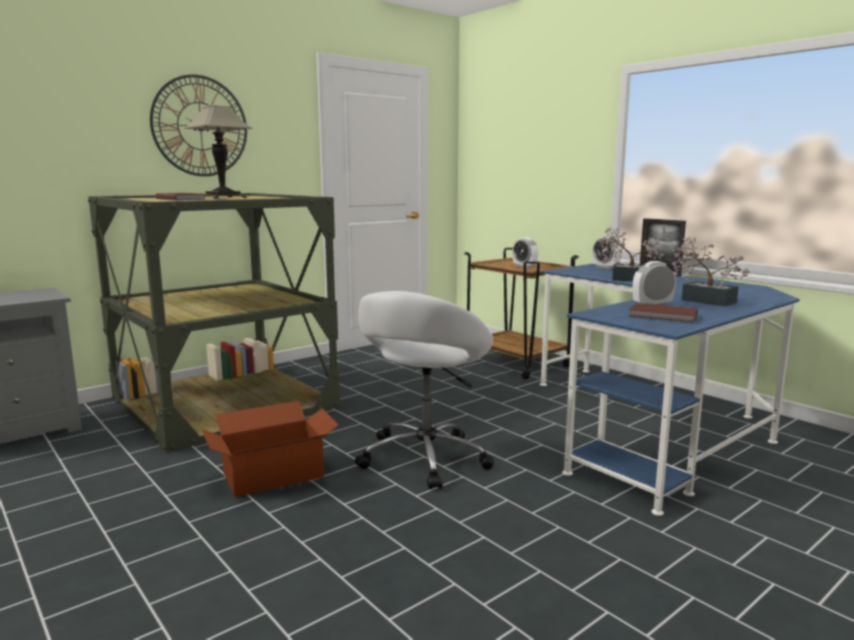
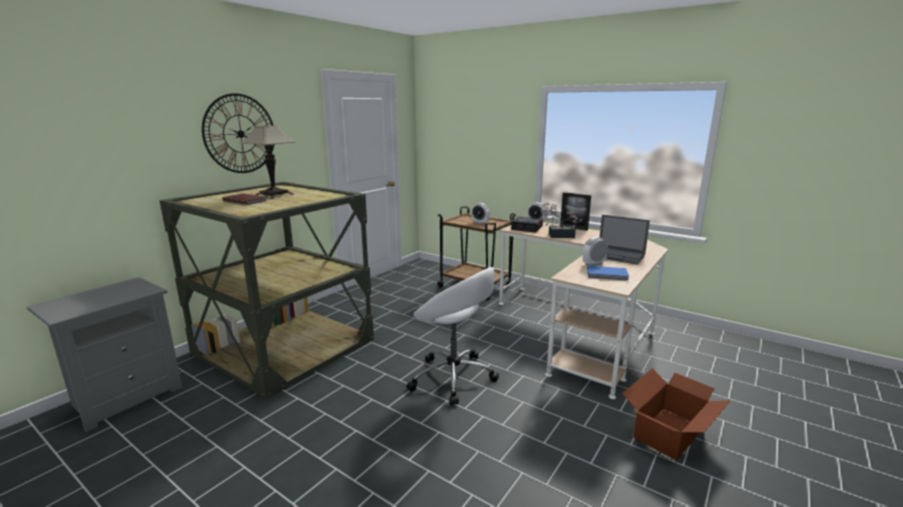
camera: 15 degrees left, 5 degrees up
(274, 475) = (359, 407): cardboard box -> cardboard box (670, 433)
(423, 460) = (454, 378): white office chair -> white office chair turned 60 degrees counterclockwise
(585, 271) = (527, 228): none -> alarm clock
(653, 425) = (581, 329): blue desk -> beige desk
(663, 316) = (607, 275): brown book -> blue book
(703, 300) = (618, 255): potted plant -> laptop

